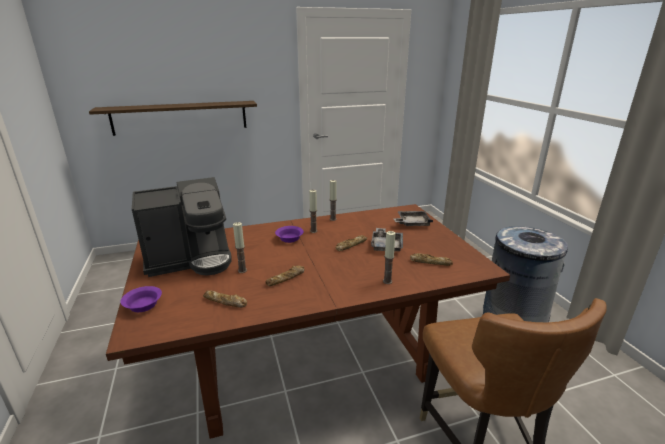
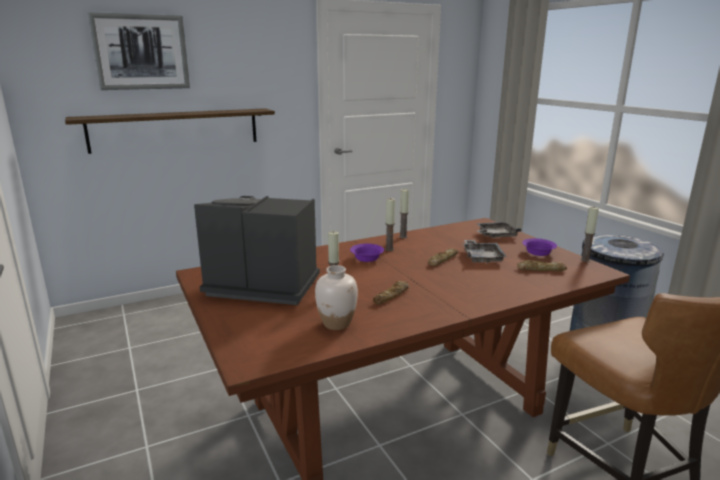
camera: 10 degrees left, 5 degrees down
(142, 306) = (237, 336): purple bowl -> purple bowl (537, 253)
(150, 56) = (141, 52): none -> picture
(191, 259) = (261, 286): coffee machine -> coffee machine turned 135 degrees counterclockwise
(225, 302) = (337, 323): bread -> white vase
(387, 281) = (507, 290): candle -> candle (585, 260)

